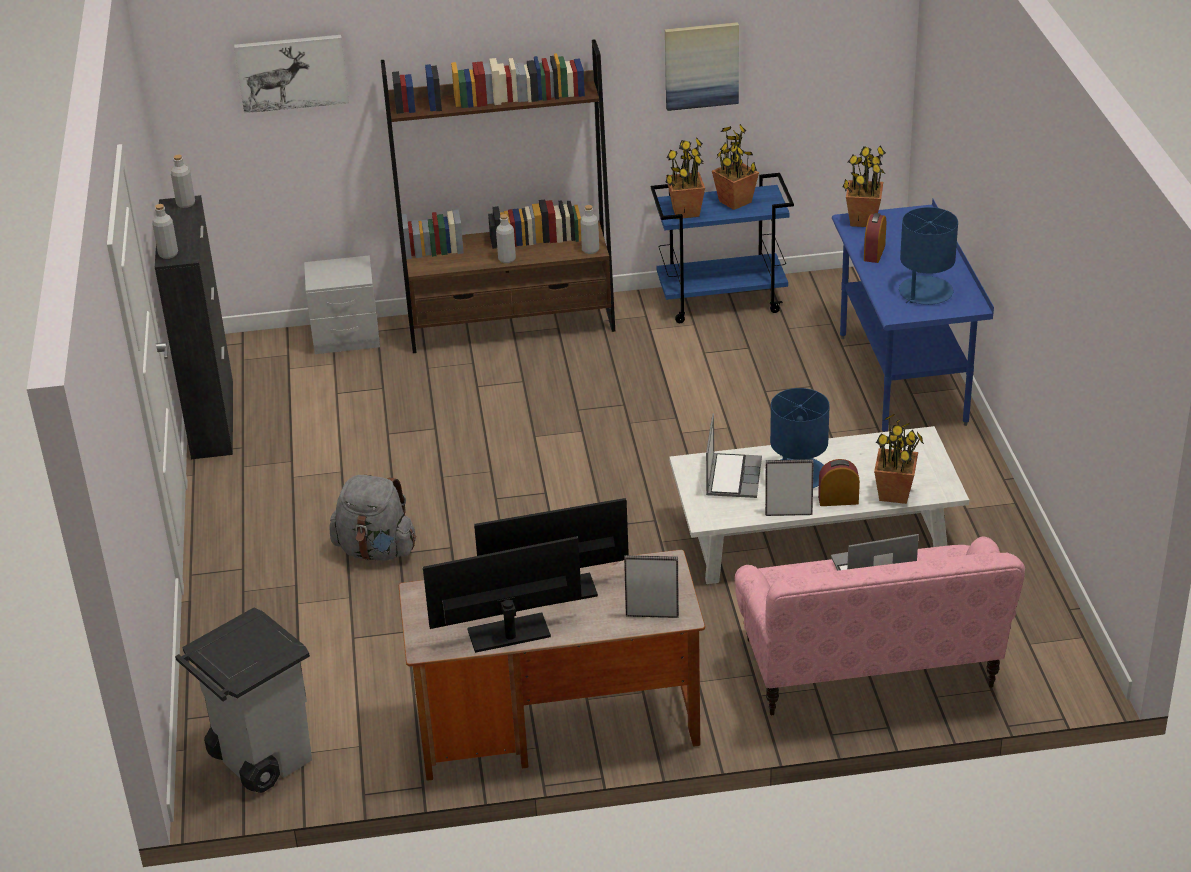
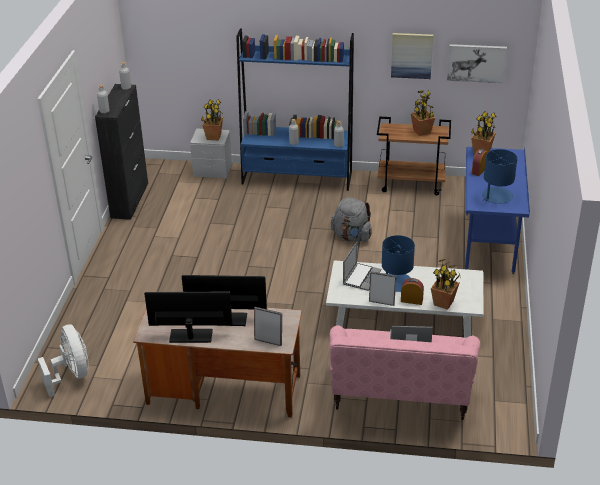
camera: 15 degrees right, 0 degrees up
(260, 758) = (71, 375): grey trash can -> white fan
(292, 72) = (195, 28): picture -> picture (476, 63)
(376, 550) = (177, 281): grey backpack -> grey backpack (352, 236)
(511, 325) = (297, 178): brown bookcase -> blue bookcase
(685, 212) = (393, 133): potted plant -> potted plant (213, 137)
(722, 300) = (411, 184): blue cart -> brown cart

